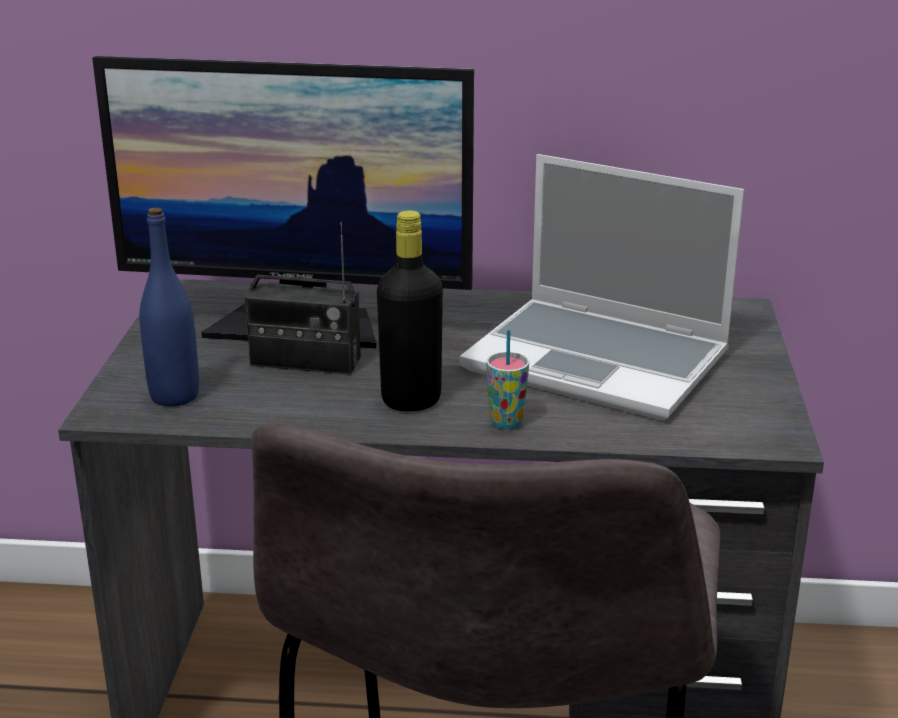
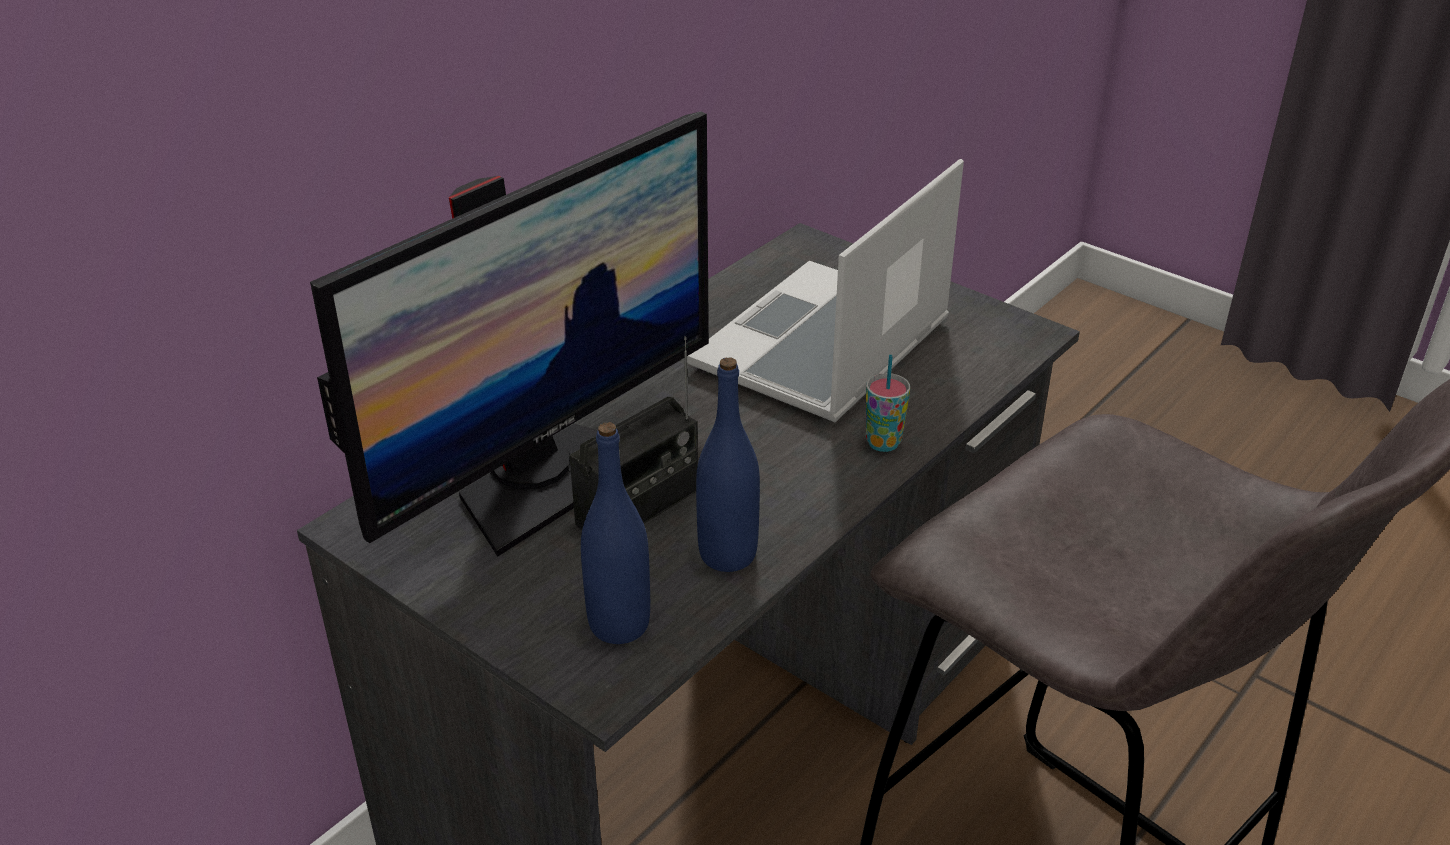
camera: 55 degrees left, 10 degrees up
(290, 407) = (727, 554): none -> blue bottle
(411, 400) = (789, 477): black bottle -> none
(600, 361) = (823, 348): laptop -> laptop turned 150 degrees clockwise

